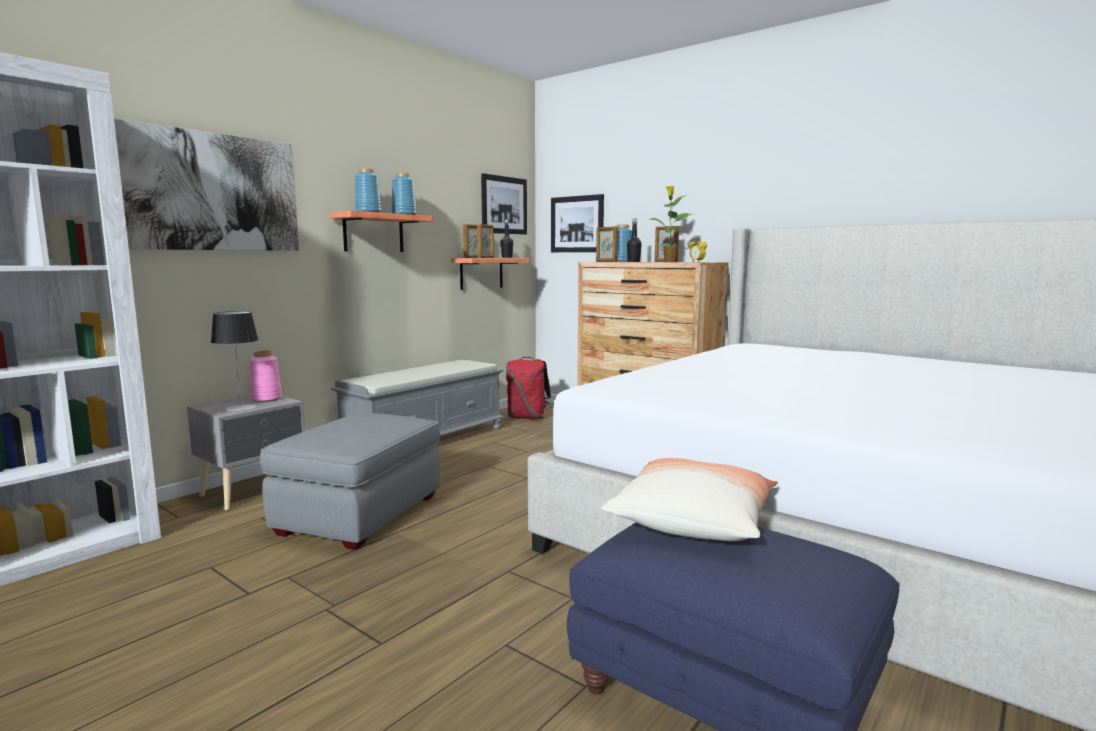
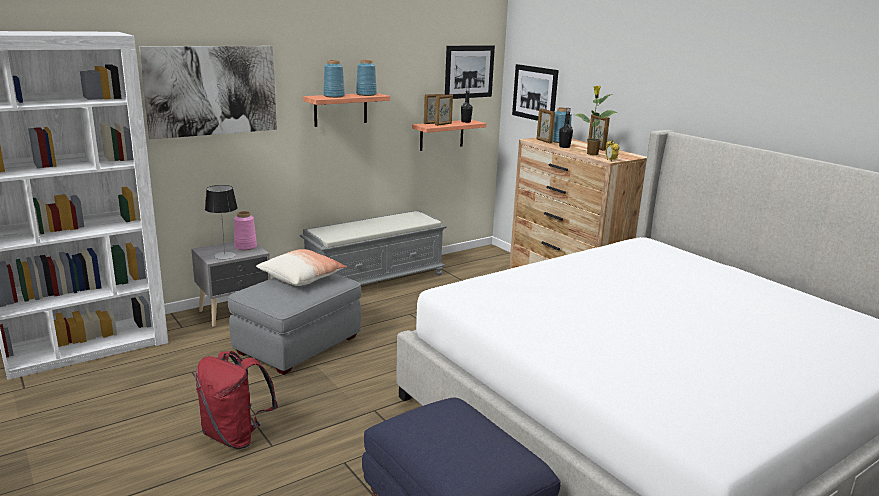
camera: 15 degrees right, 10 degrees up
(528, 418) = (471, 265): red backpack -> red backpack (236, 436)
(693, 521) = (452, 413): pillow -> pillow (302, 278)

